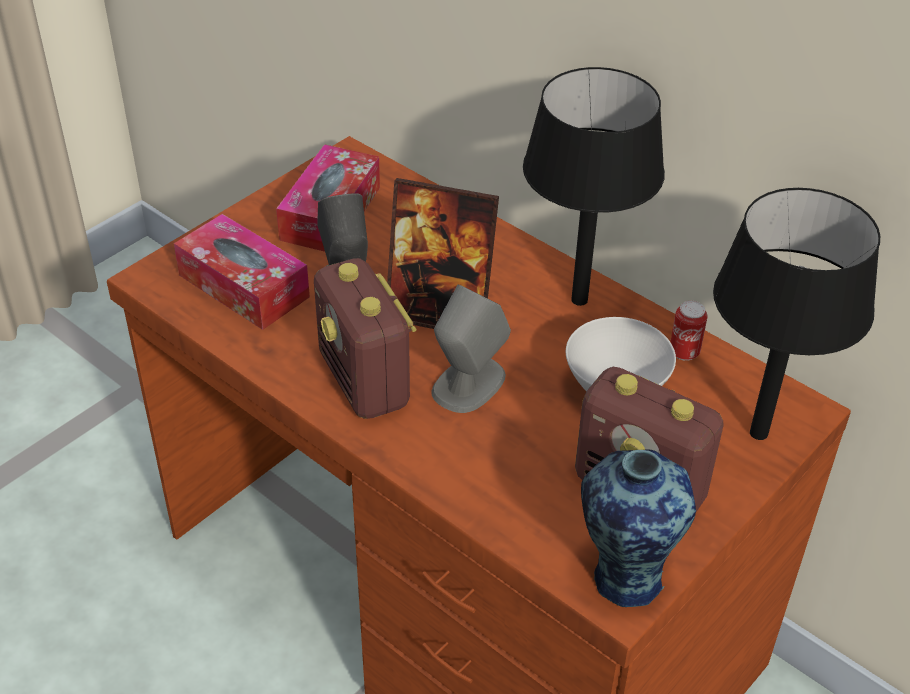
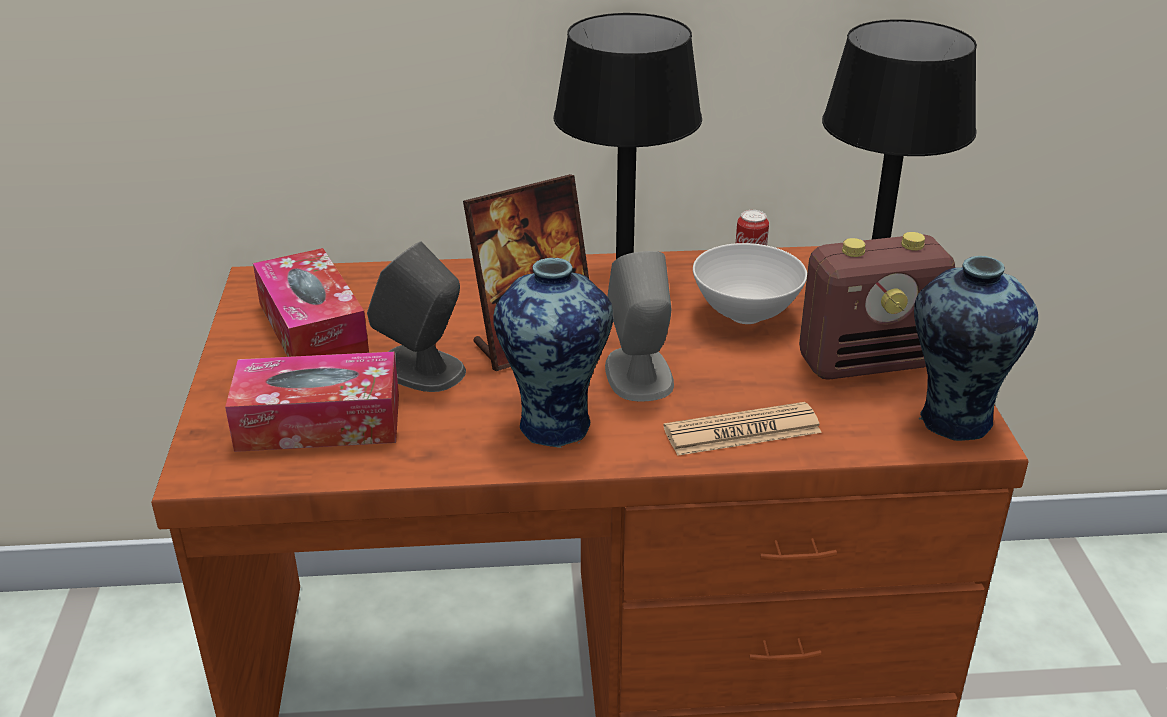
camera: 45 degrees left, 10 degrees down
(365, 382) = (555, 423): radio -> vase
(467, 473) = (742, 431): none -> newspaper

